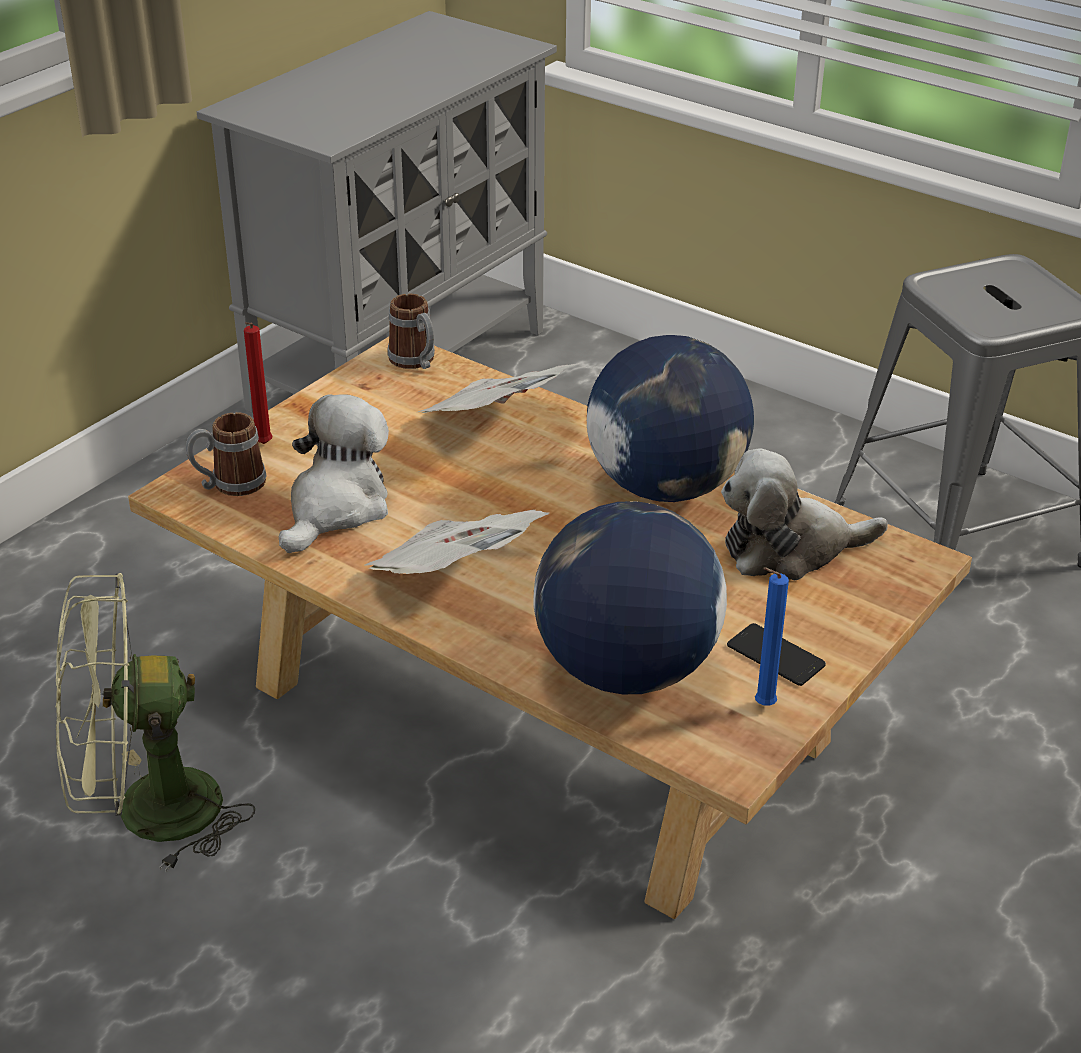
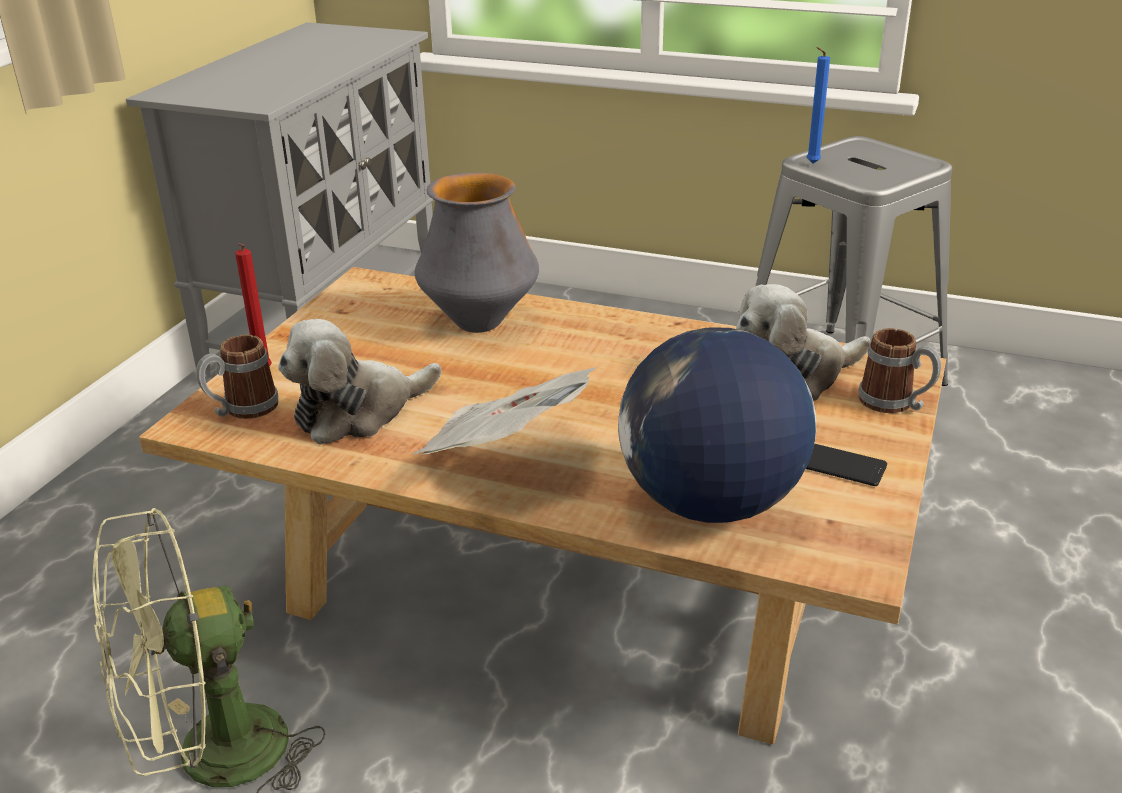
camera: 15 degrees left, 5 degrees down
(336, 508) = (358, 412): plush toy -> plush toy turned 135 degrees counterclockwise
(416, 362) = (381, 286): mug -> mug (895, 404)
(497, 425) = (479, 323): newspaper -> vase
(665, 486) = (656, 347): globe -> none
(761, 706) = (853, 510): blue candle -> blue candle (811, 164)

